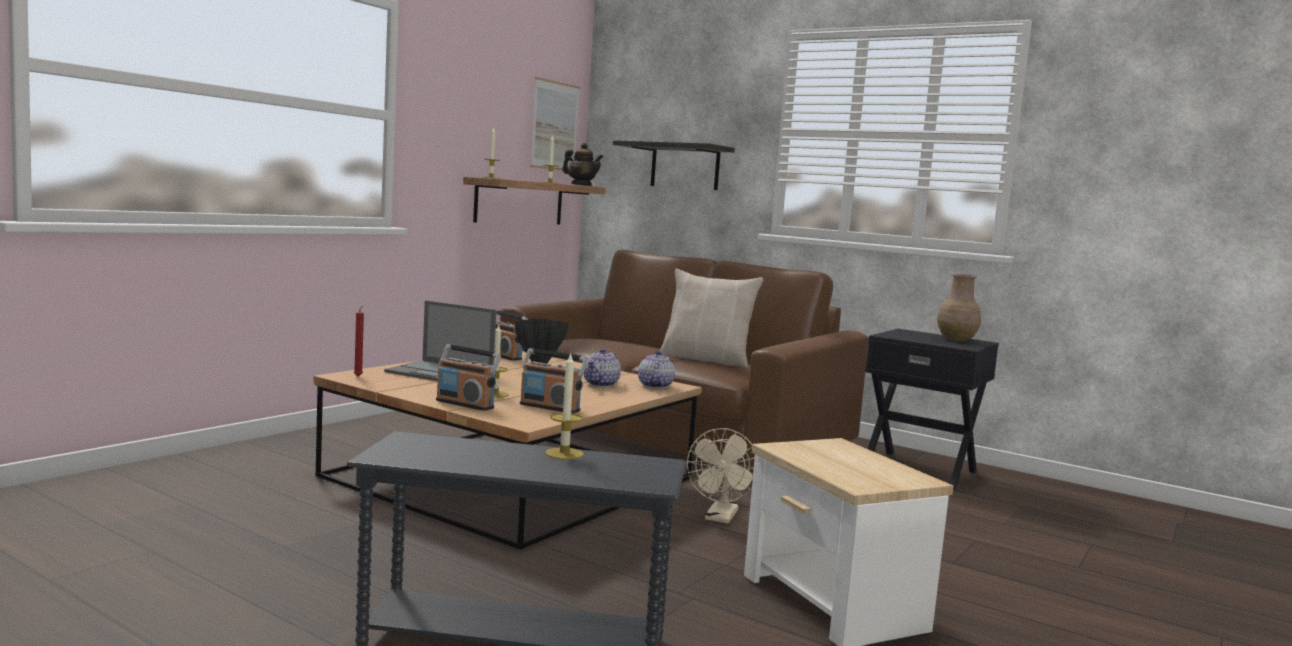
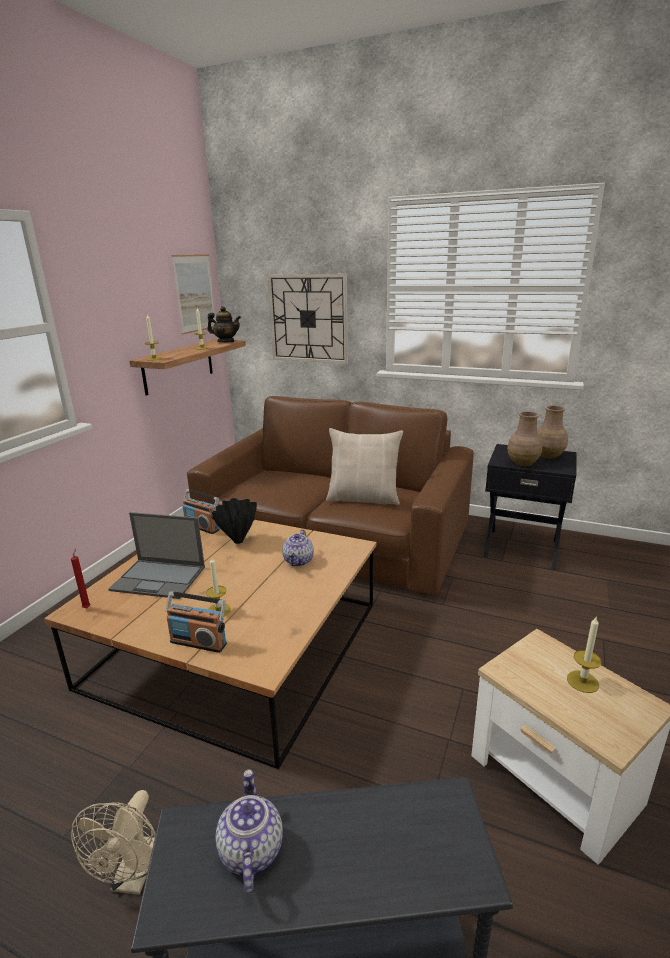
camera: 10 degrees left, 15 degrees up
(550, 407) = (274, 625): radio -> none
(564, 453) = (354, 812): candle -> candle (582, 681)
(654, 386) = (341, 551): teapot -> teapot (250, 849)
(685, 167) = (308, 318): shelf -> wall clock
(720, 518) = (417, 662): beige fan -> beige fan (133, 876)
(916, 339) = (522, 463): none -> brown vase

